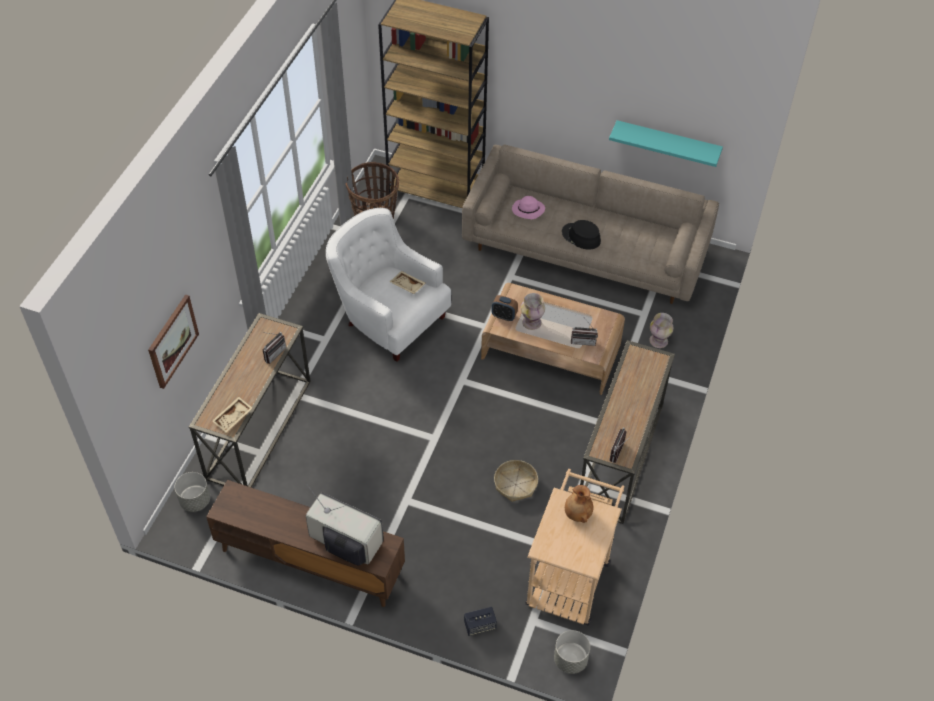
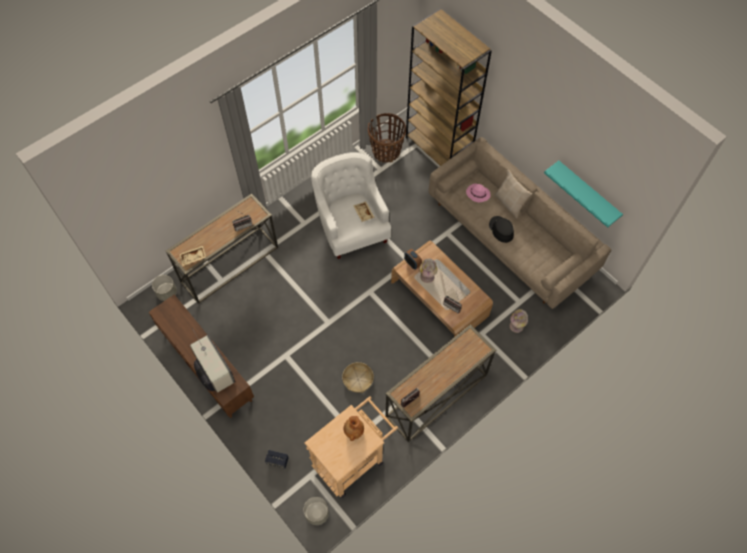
camera: 30 degrees right, 10 degrees up
(172, 341) = (166, 196): picture -> none
(571, 206) = (509, 203): none -> beige pillow

